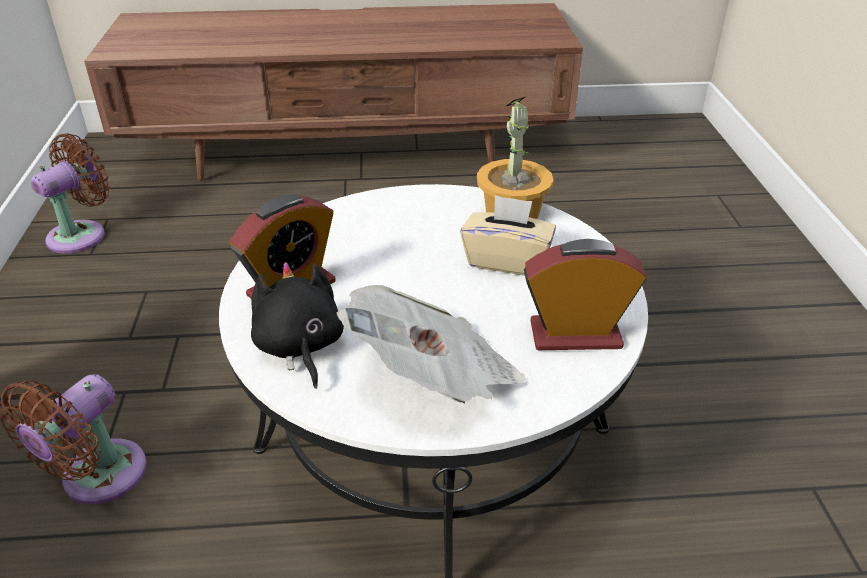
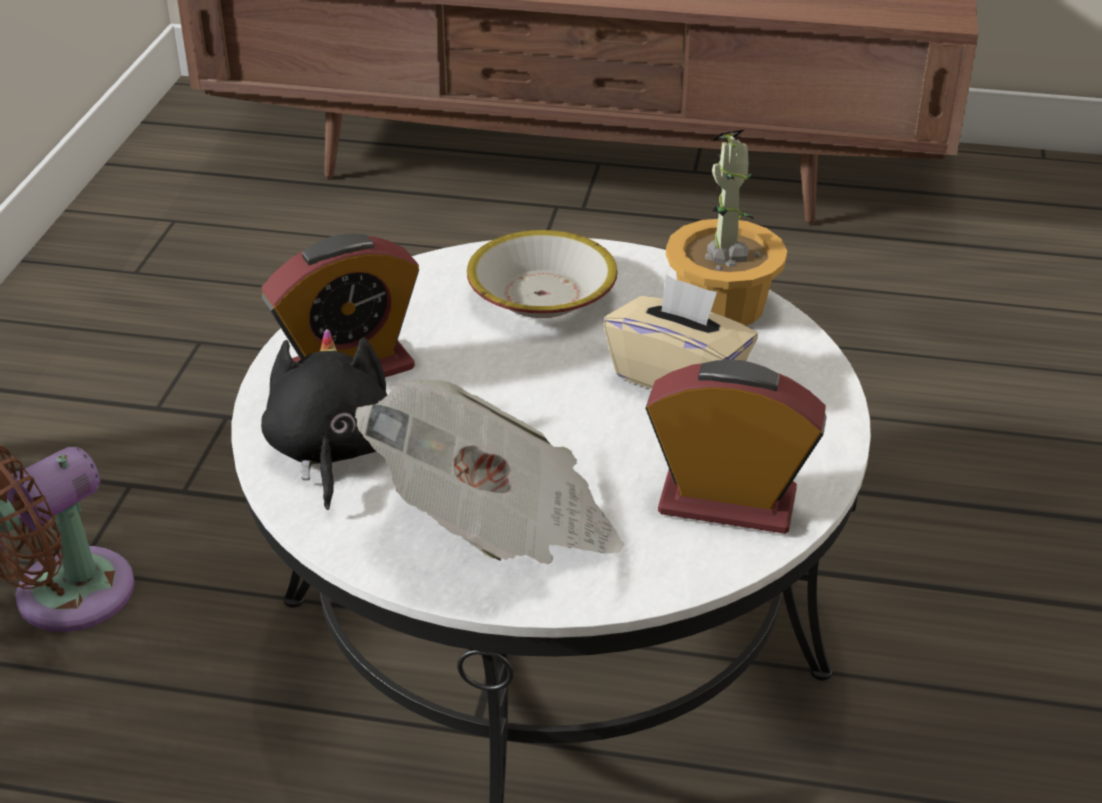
camera: 15 degrees right, 0 degrees up
(82, 234) = (131, 240): brown fan -> none
(398, 223) = (541, 295): none -> bowl

